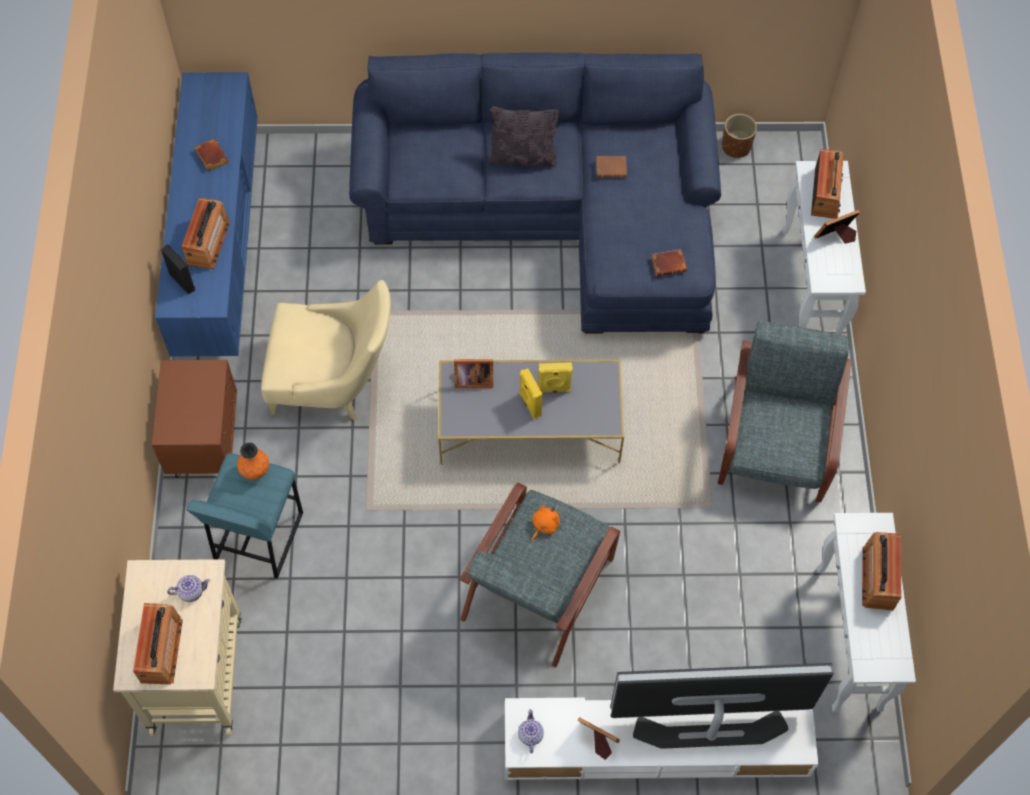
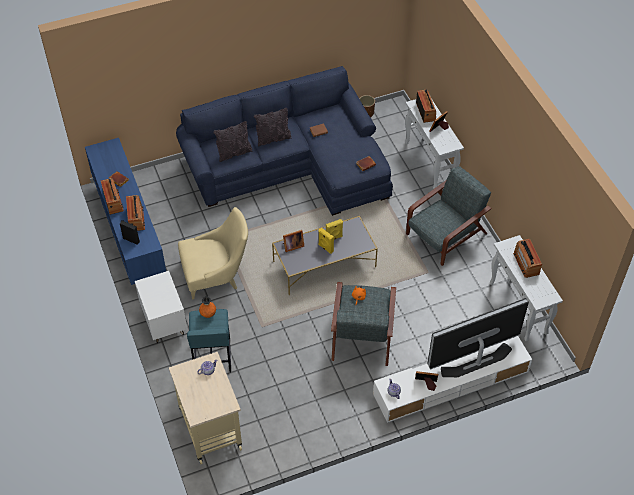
camera: 20 degrees left, 10 degrees down
(161, 650) = (205, 401): radio -> radio (113, 201)
(205, 443) = (164, 323): brown nightstand -> white nightstand
(440, 164) = (234, 153): none -> black pillow
(776, 442) = (445, 235): grey armchair -> grey armchair turned 60 degrees clockwise

